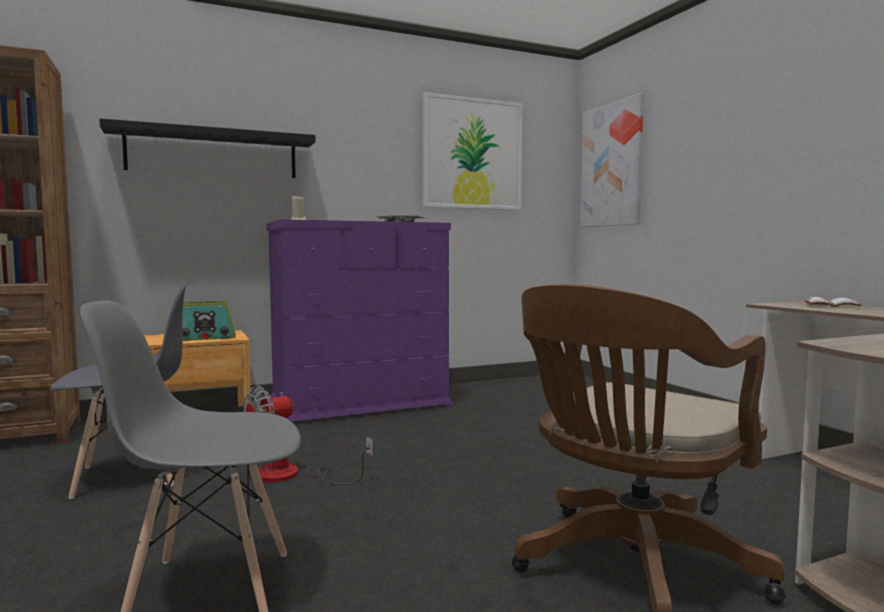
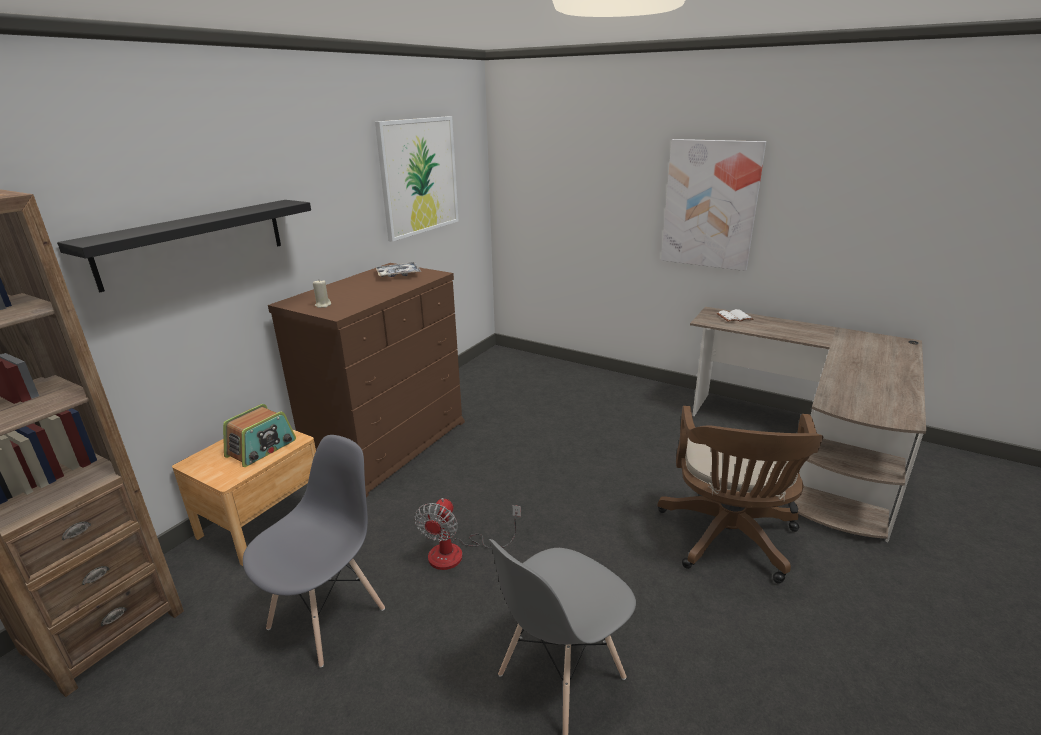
camera: 35 degrees left, 20 degrees up
(360, 404) = (388, 445): purple dresser -> brown dresser
(612, 165) = (531, 176): picture -> picture (710, 205)

